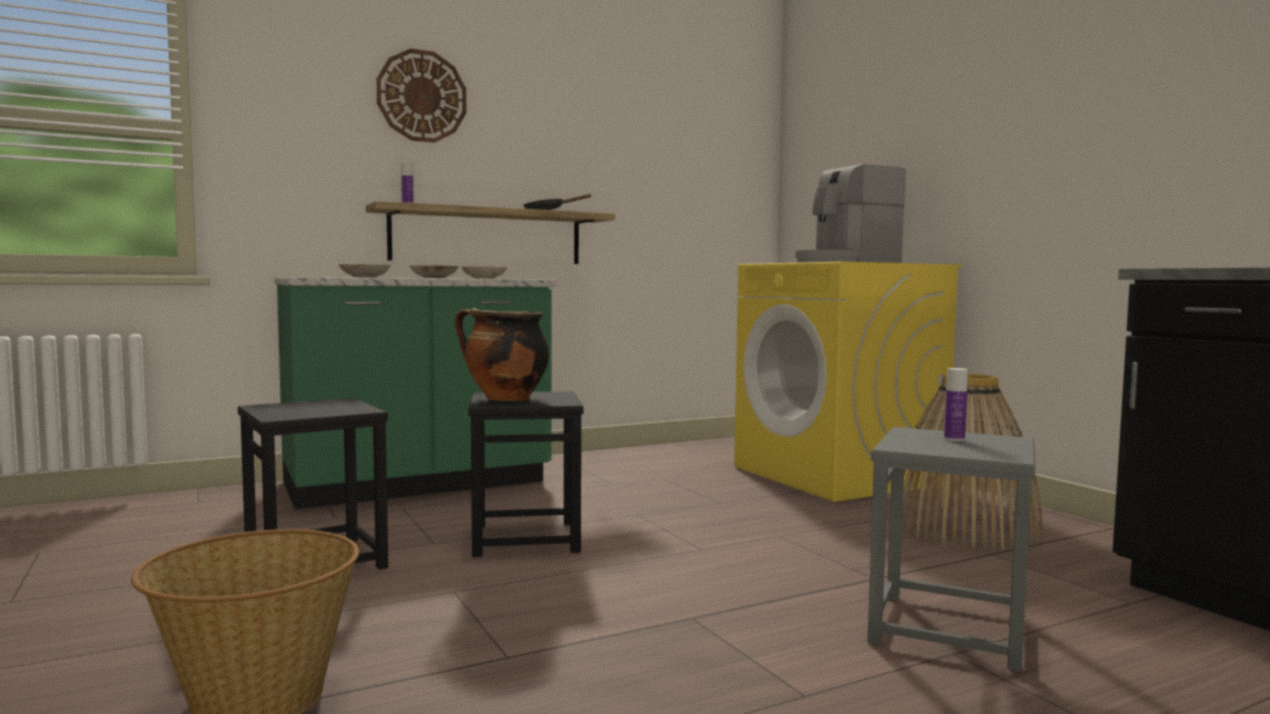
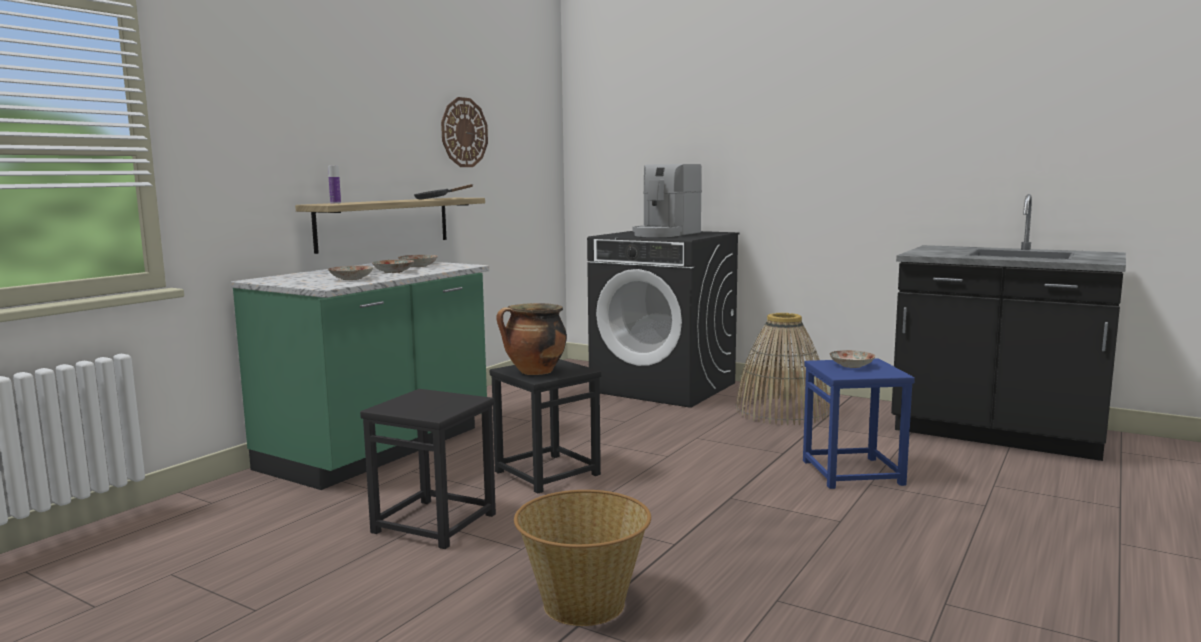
camera: 30 degrees left, 5 degrees up
(422, 96) = (331, 100): wall clock -> wall clock (464, 132)
(838, 476) = (664, 387): yellow washing machine -> black washing machine
(949, 630) = (853, 472): grey stool -> blue stool
(954, 439) = (851, 365): bottle -> plate

